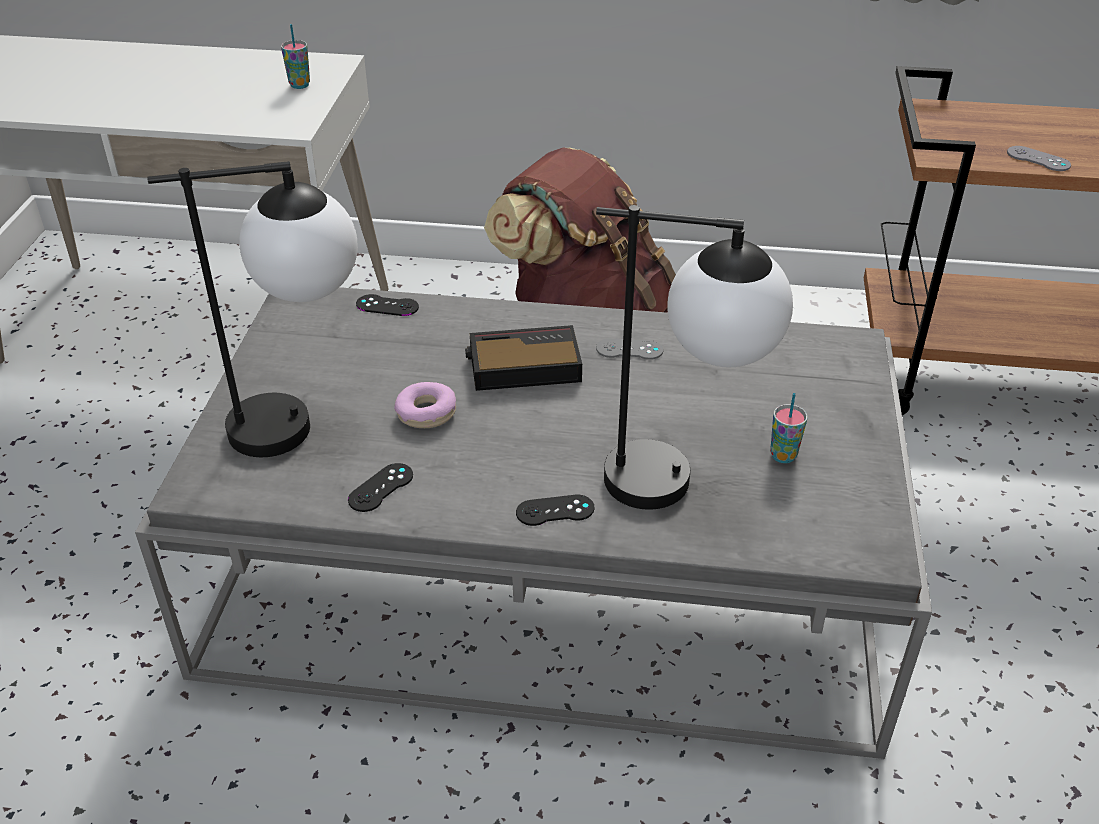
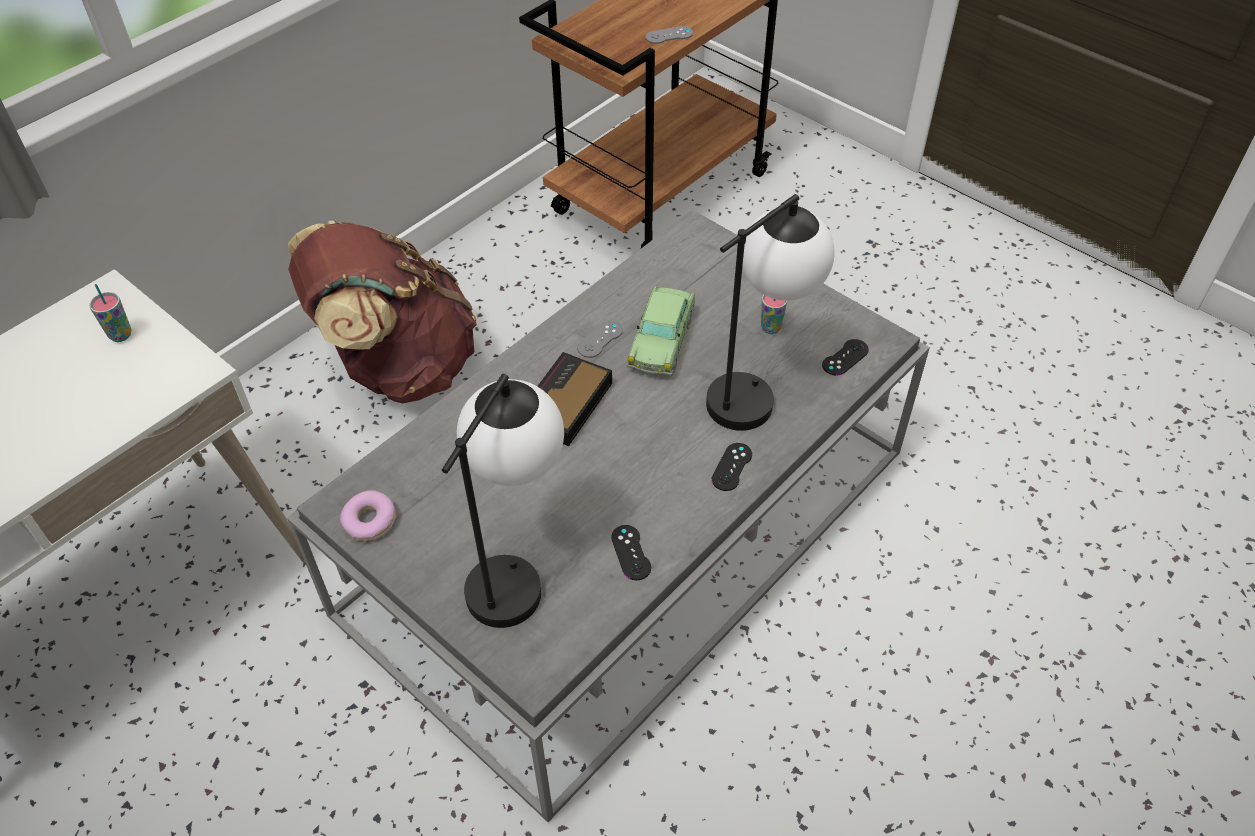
camera: 55 degrees left, 10 degrees up
(387, 306) = (410, 448): black game controller -> black game controller (845, 357)
(426, 413) = (569, 487): donut -> donut (369, 521)
(673, 388) = (661, 341): none -> toy car

